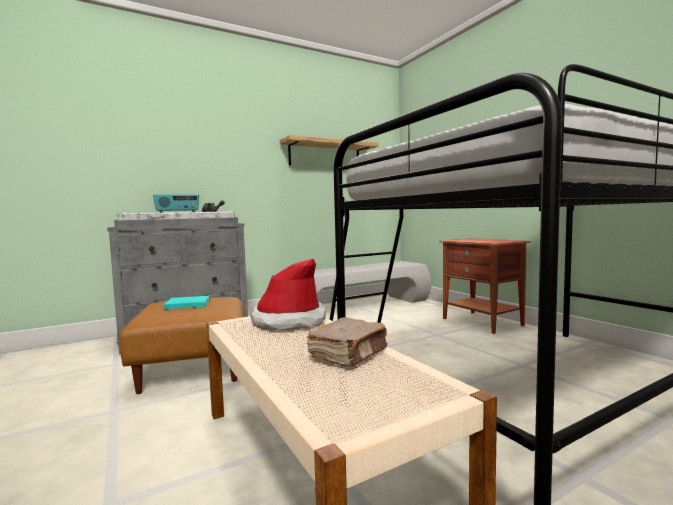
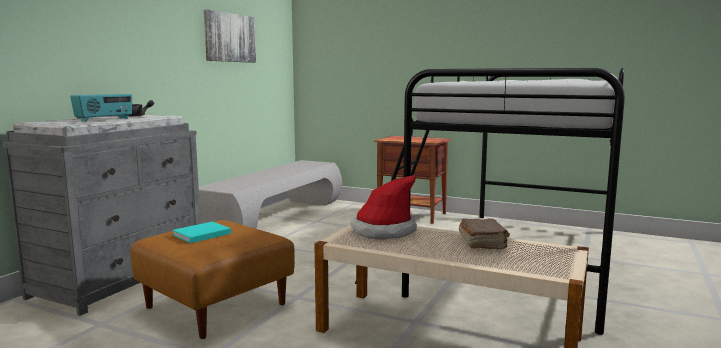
camera: 35 degrees left, 5 degrees up
(325, 155) = (229, 37): shelf -> picture

